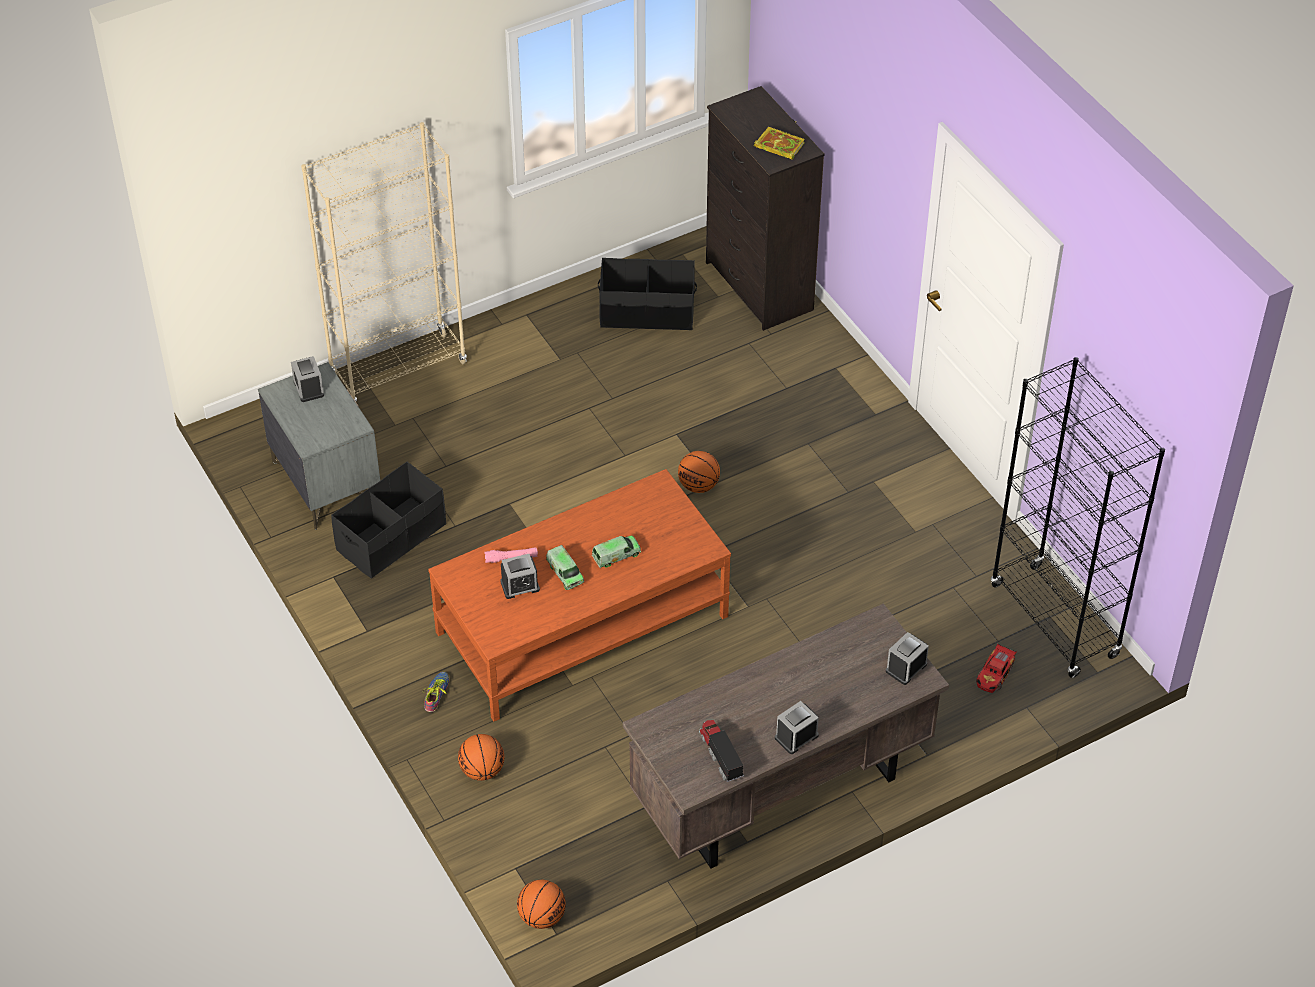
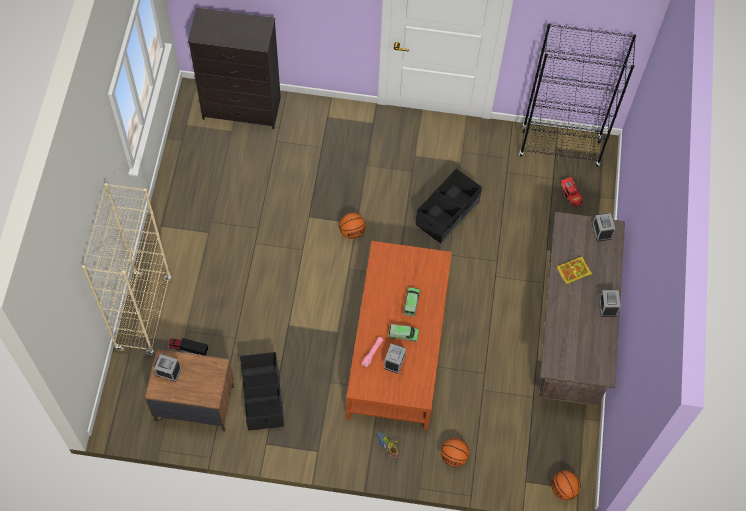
camera: 55 degrees left, 15 degrees up
(325, 482) = (194, 404): grey nightstand -> brown nightstand
(647, 312) = (212, 170): black storage box -> black storage box (447, 214)
(720, 755) = (594, 347): toy truck -> toy truck (188, 348)
(778, 145) = (249, 32): book -> book (573, 272)

